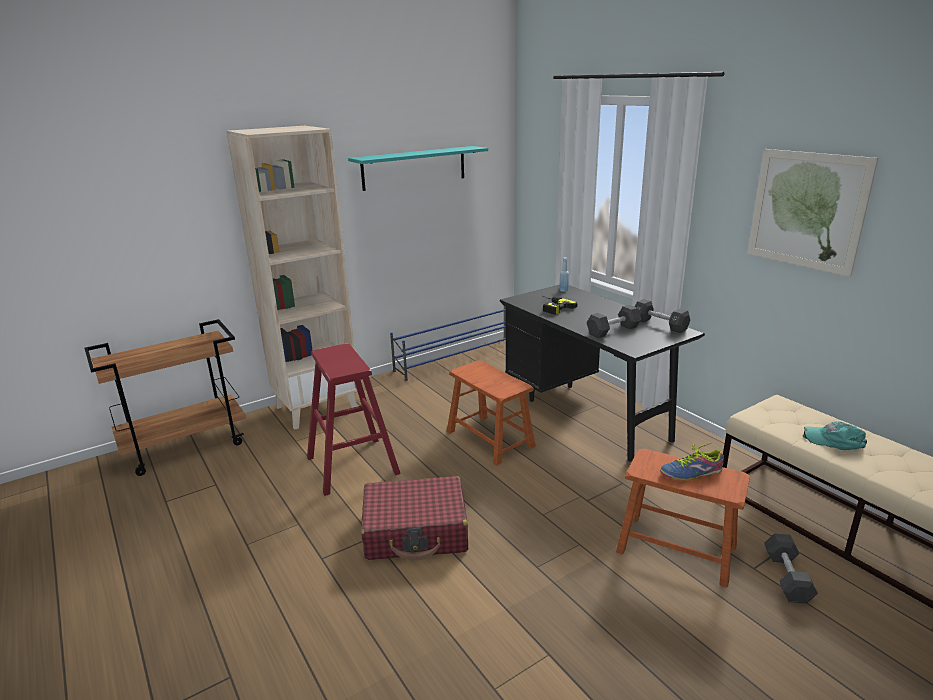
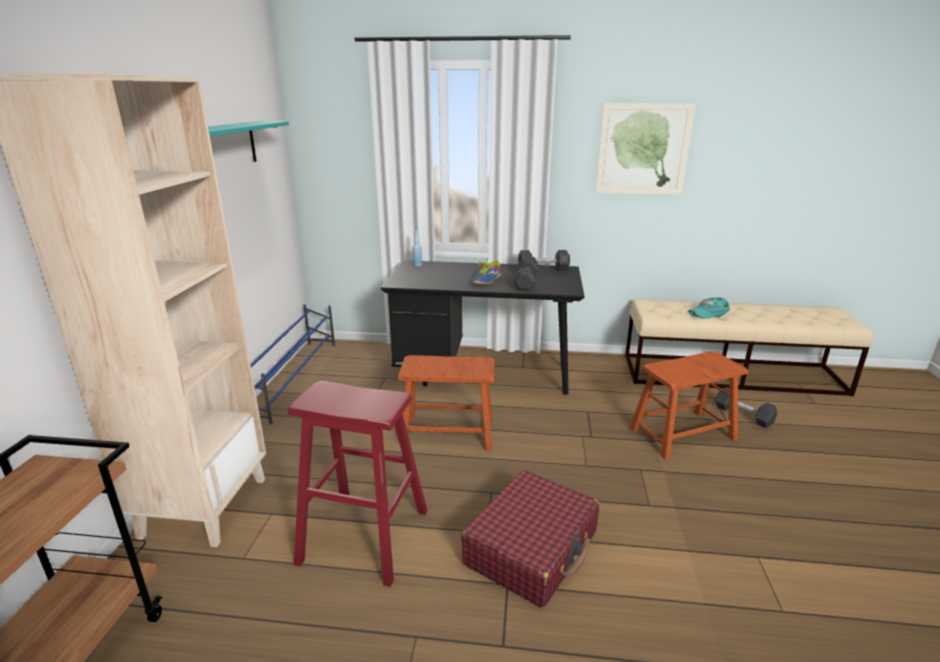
camera: 50 degrees left, 0 degrees up
(551, 307) = (440, 280): power drill -> none
(691, 473) = (695, 365): shoe -> shoe (487, 280)

